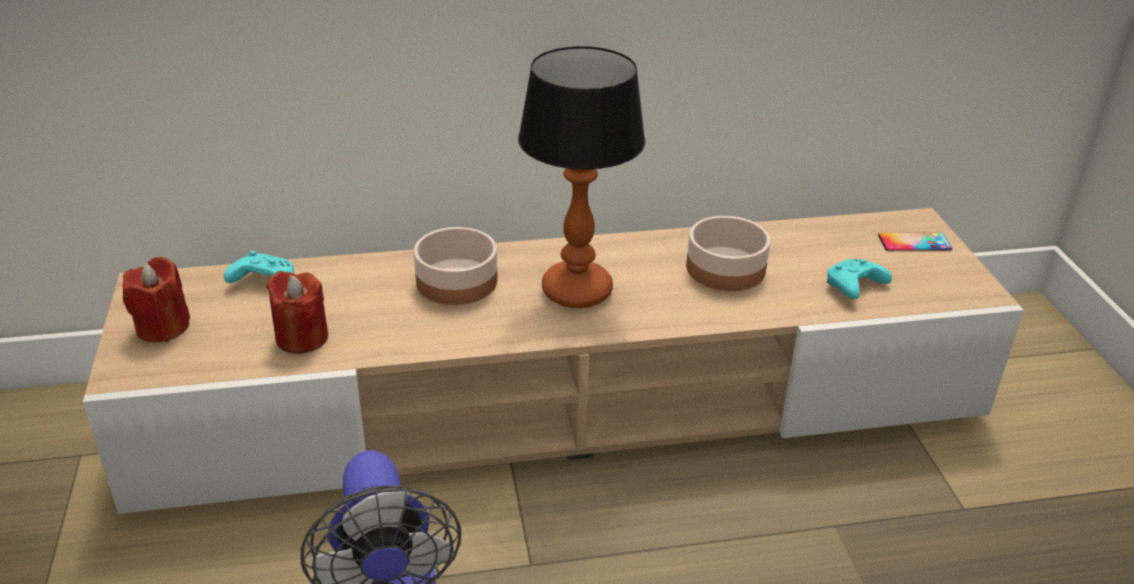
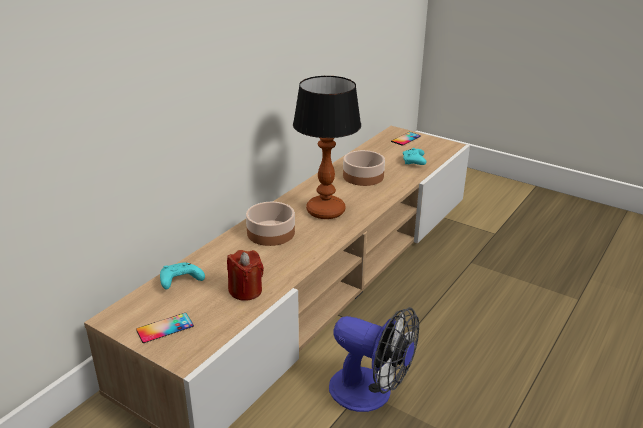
camera: 45 degrees left, 5 degrees down
(163, 327) = (165, 328): red candle -> phone

